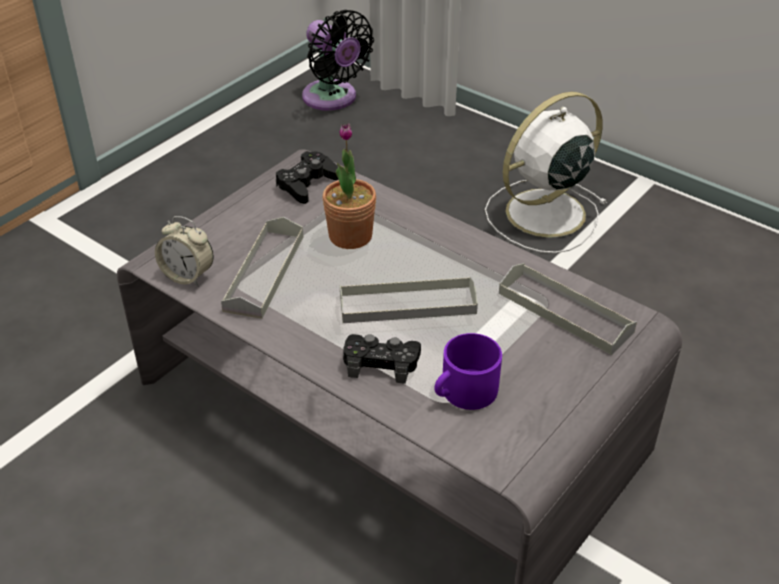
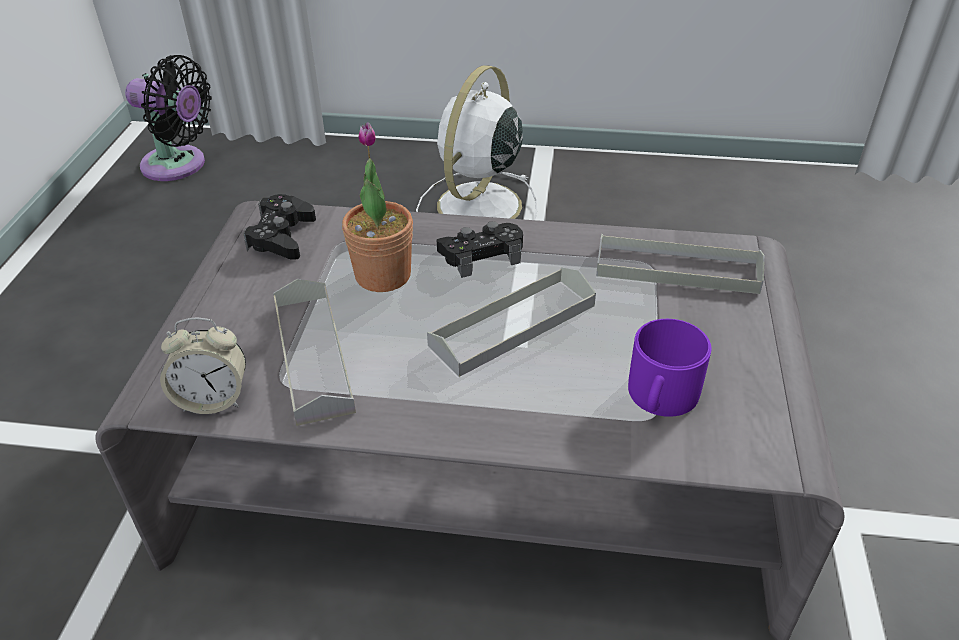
camera: 30 degrees left, 0 degrees up
(381, 363) = (543, 404): black game controller -> black game controller (481, 255)

